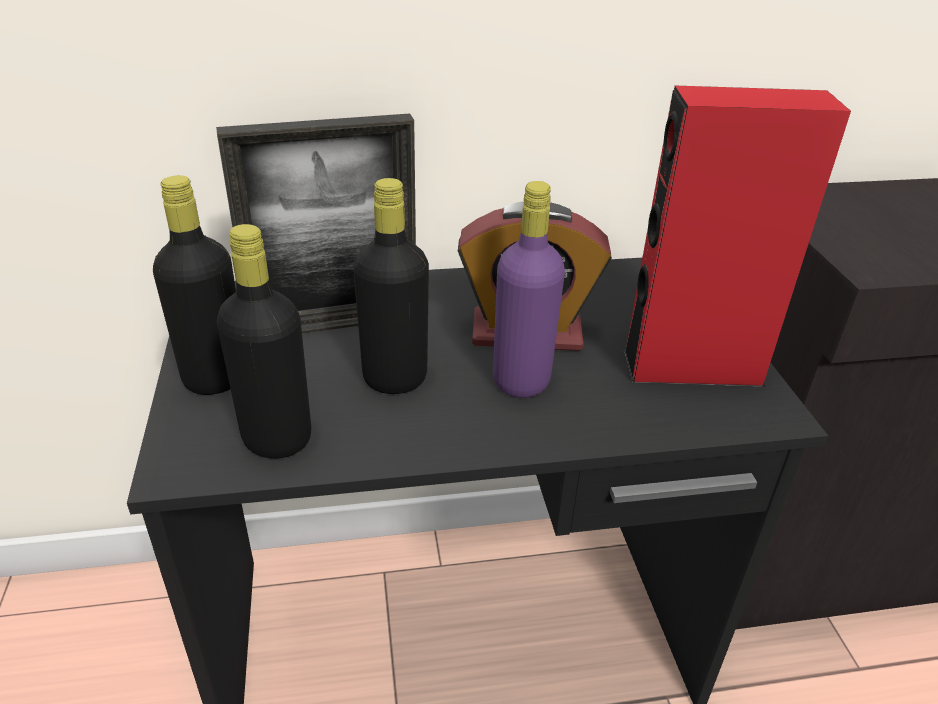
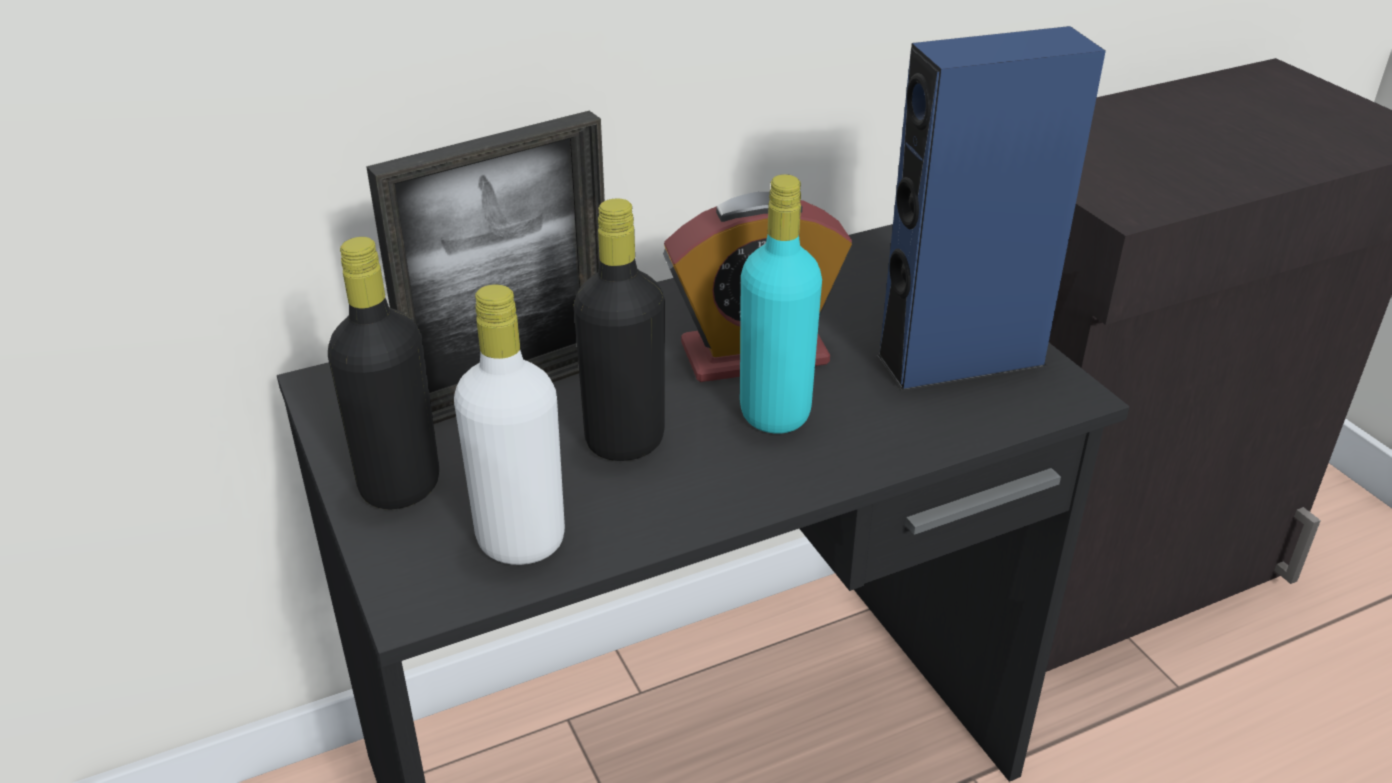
camera: 15 degrees left, 0 degrees up
(277, 439) = (521, 541): black bottle -> white bottle
(521, 380) = (775, 413): purple bottle -> turquoise bottle
(692, 369) = (960, 361): red speaker -> blue speaker

